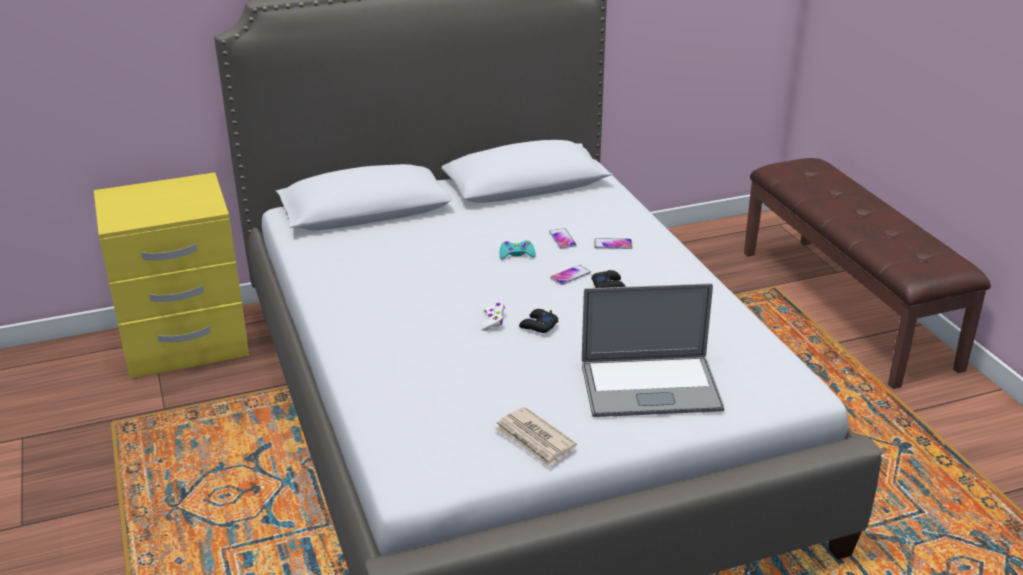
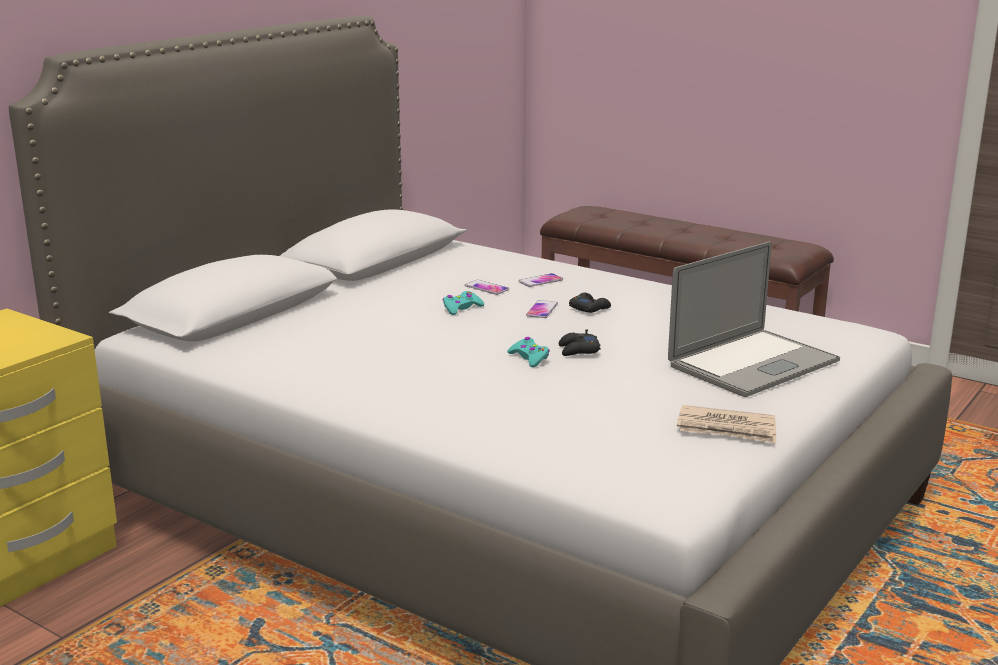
camera: 35 degrees left, 10 degrees down
(493, 321) = (529, 358): white game controller -> turquoise game controller

